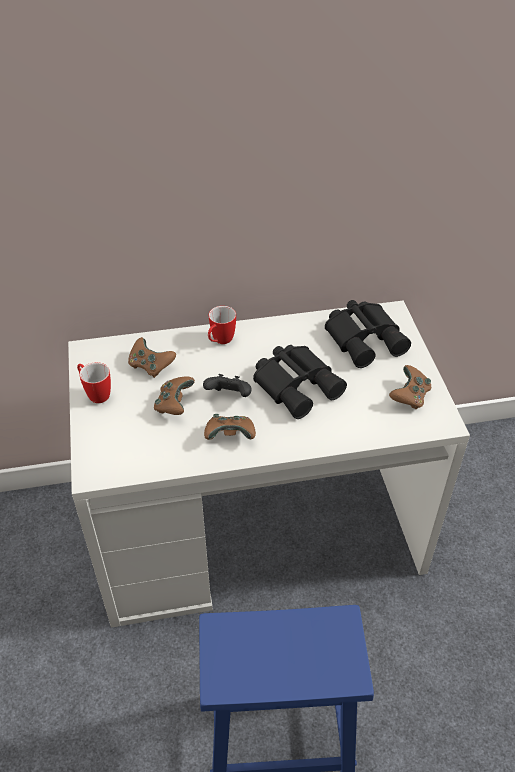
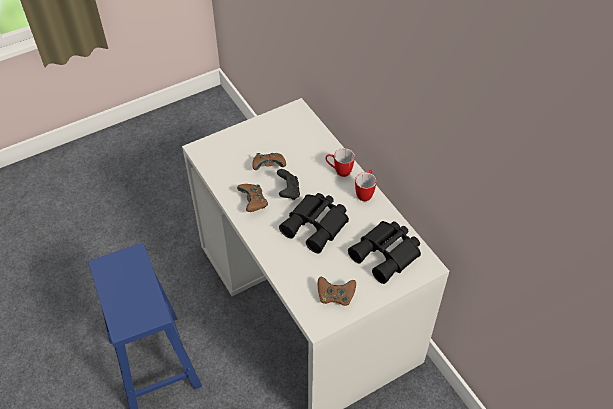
camera: 70 degrees right, 5 degrees up
(95, 393) = (261, 127): mug -> mug (365, 193)
(150, 366) = (297, 144): brown game controller -> none

